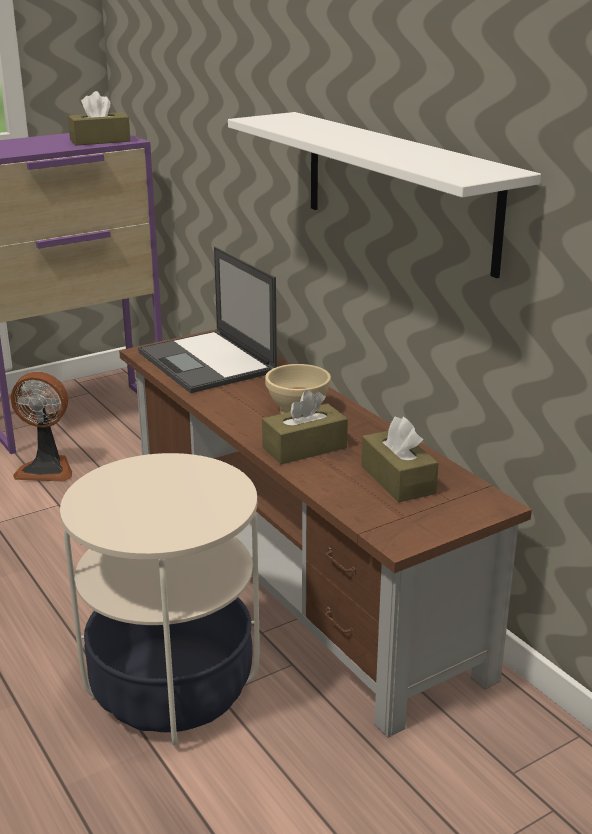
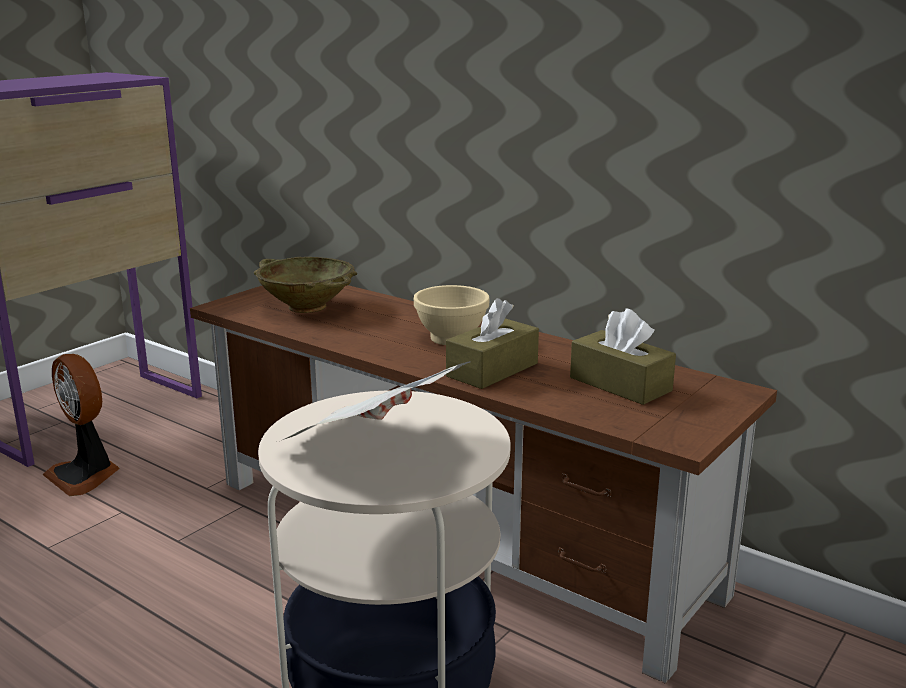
camera: 20 degrees left, 5 degrees down
(47, 469) = (85, 475): fan -> fan turned 60 degrees clockwise
(100, 141) = (107, 78): brown tissue box -> none
(143, 505) = (372, 450): none -> newspaper
(208, 362) = (307, 307): laptop -> beige bowl
(398, 189) = (551, 70): white shelf -> none

